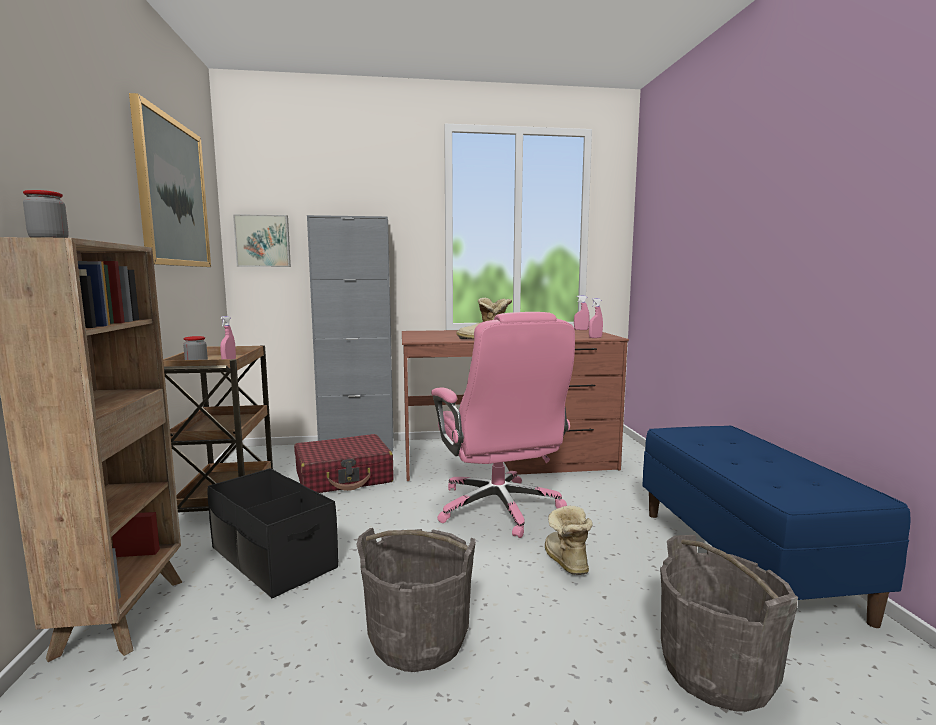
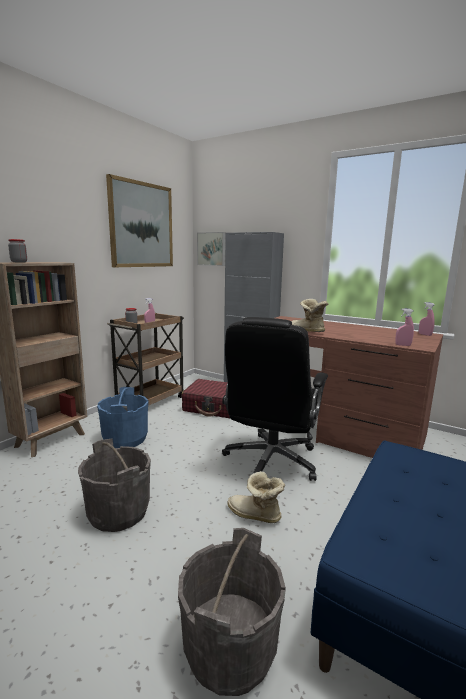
camera: 40 degrees right, 5 degrees up
(272, 558) = (125, 439): black storage box -> blue bucket
(499, 508) = (271, 461): pink office chair -> black office chair
(564, 561) = (254, 516): boot -> boot turned 90 degrees counterclockwise

